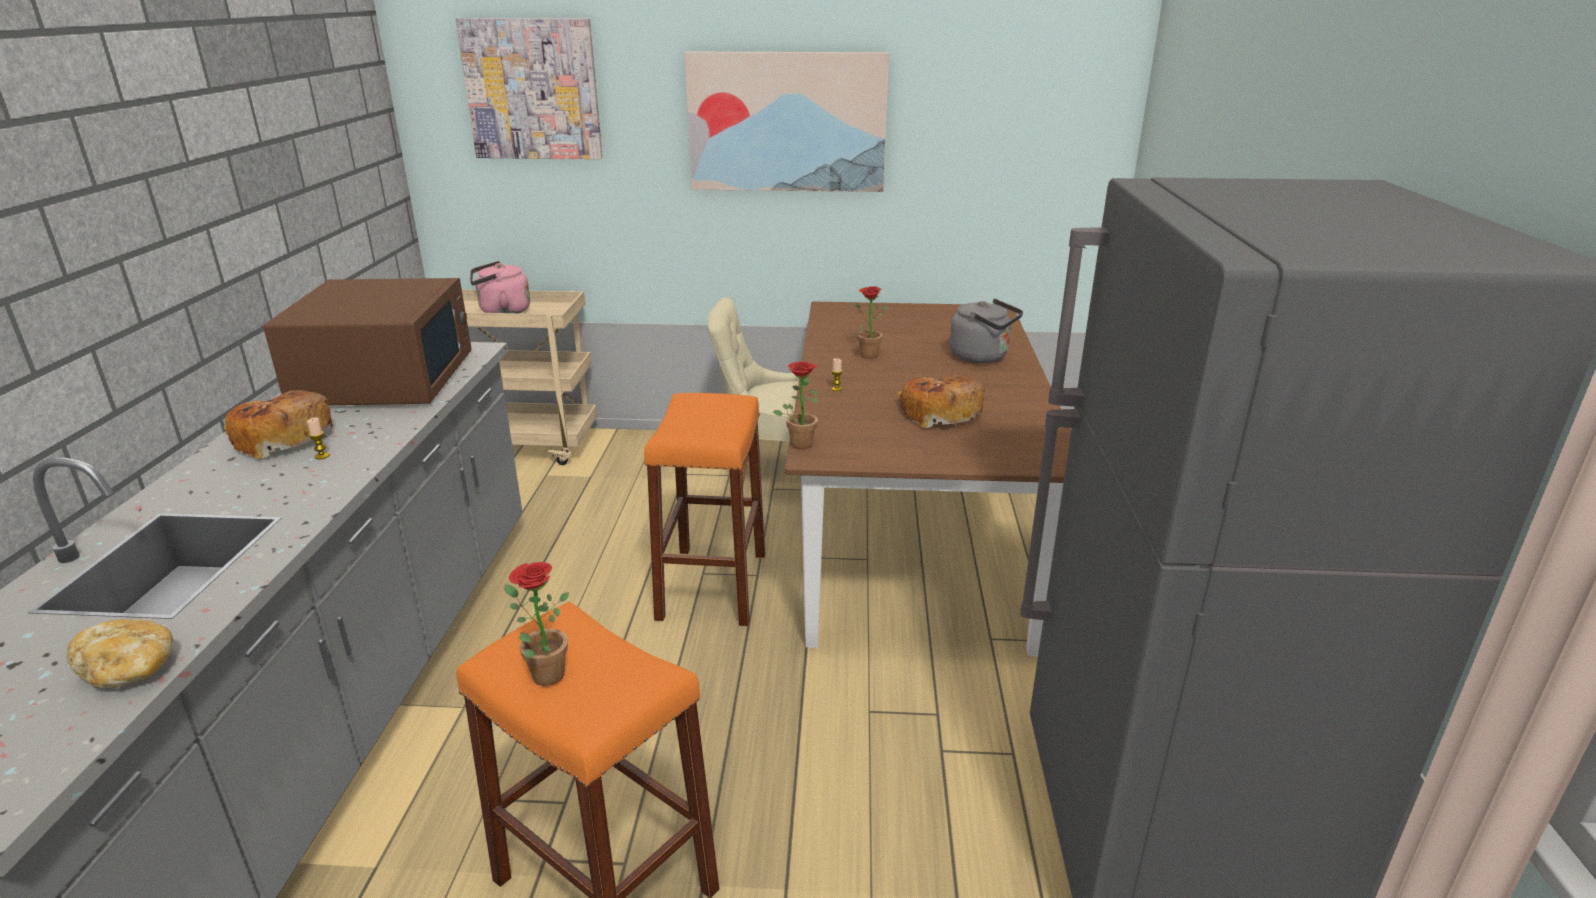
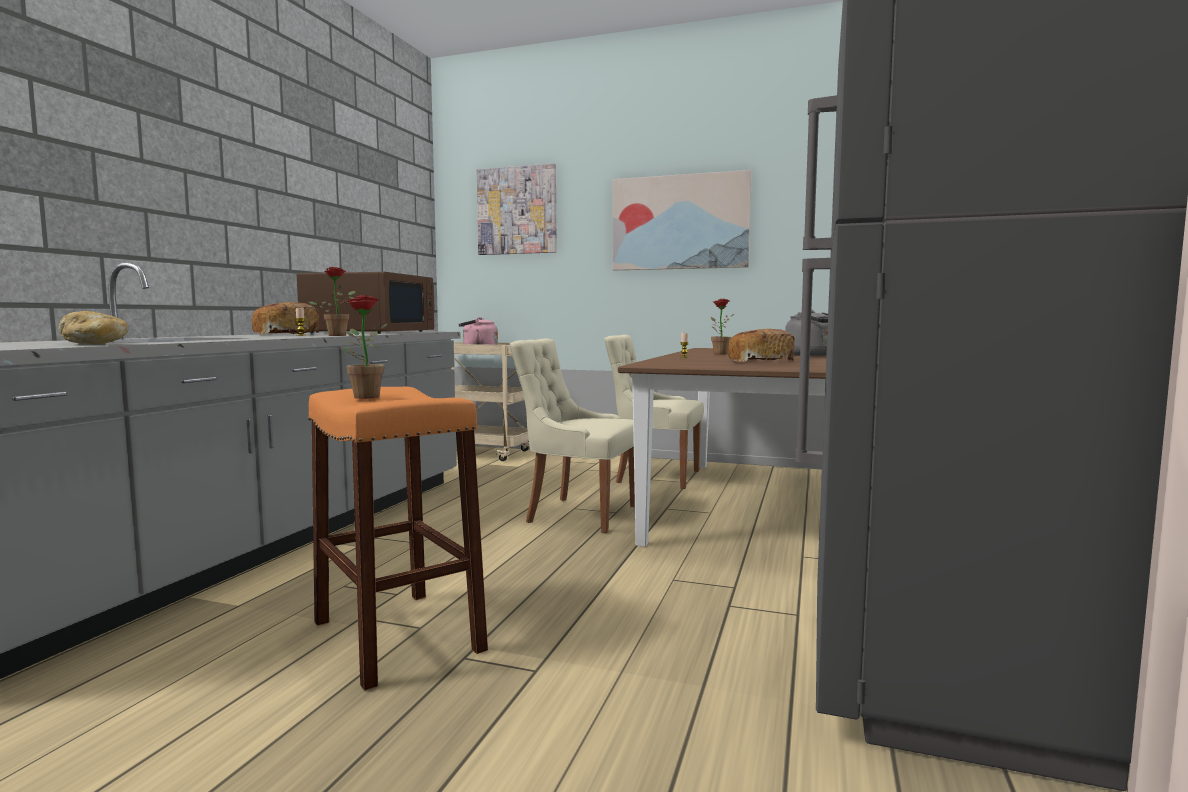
camera: 15 degrees right, 20 degrees down
(712, 585) = (578, 513): orange stool -> beige chair
(800, 442) = (638, 363): potted plant -> potted plant (338, 335)

